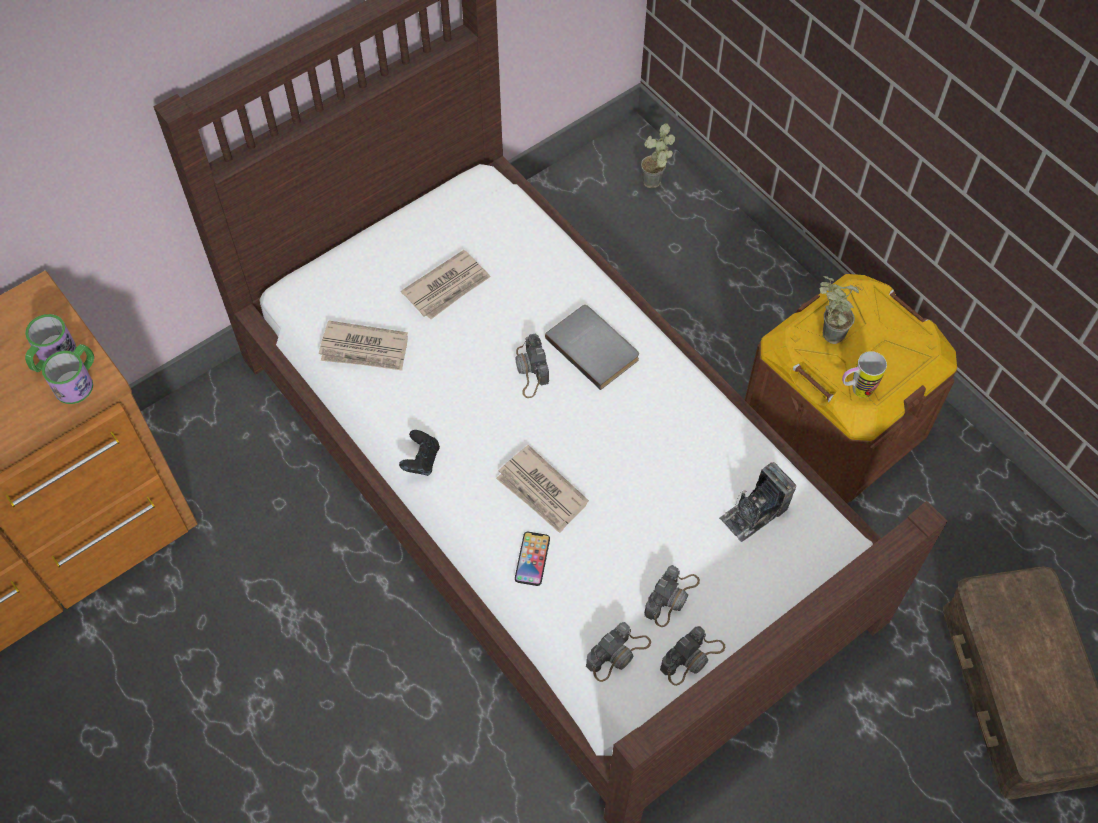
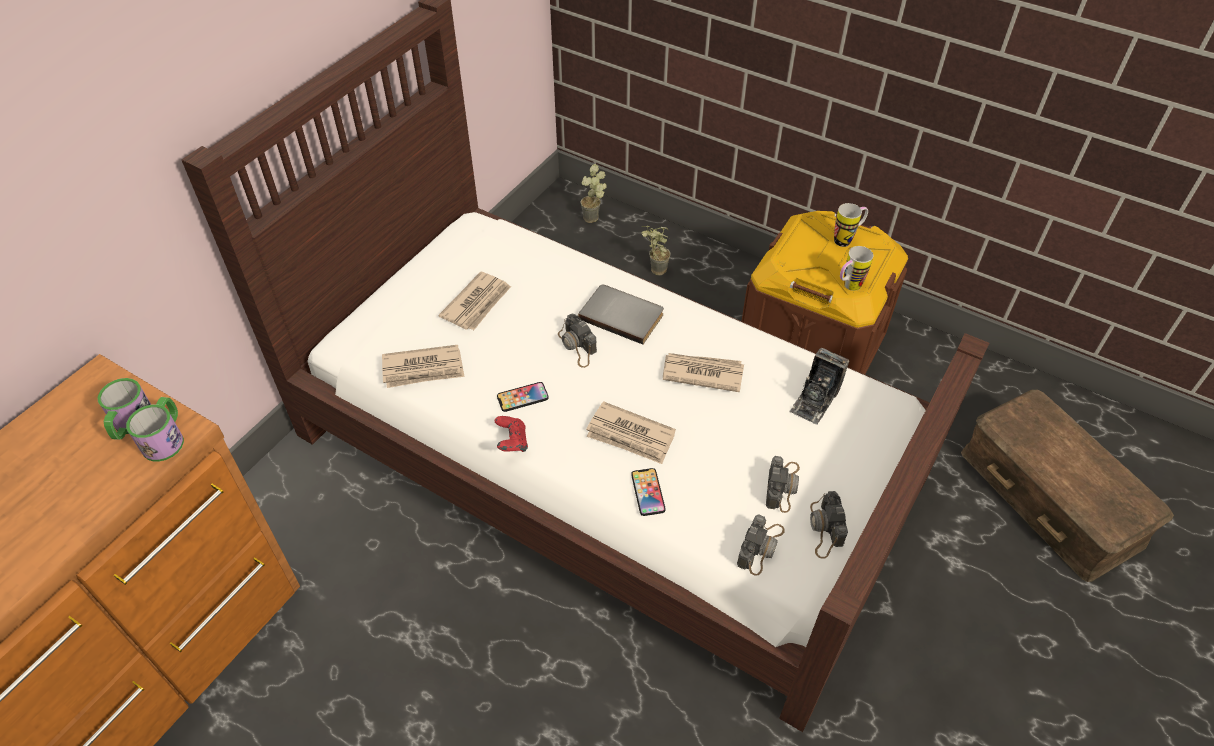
camera: 20 degrees left, 10 degrees down
(421, 460) = (512, 442): black game controller -> red game controller
(451, 413) = (522, 397): none -> phone
(648, 443) = (702, 373): none -> newspaper
(692, 658) = (825, 529): camera -> camera turned 150 degrees clockwise
(826, 333) = (803, 254): potted plant -> potted plant (653, 270)
(887, 329) = (847, 239): none -> mug

